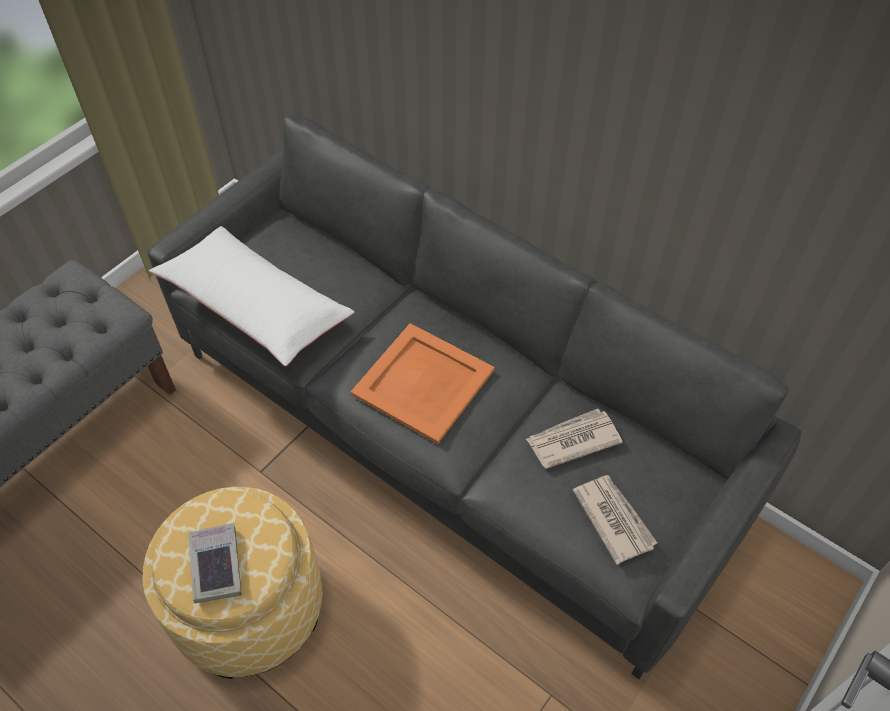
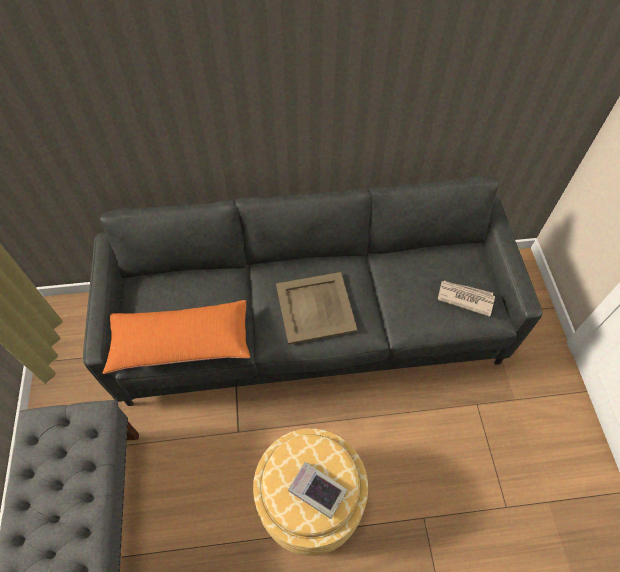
camera: 45 degrees left, 5 degrees up
(255, 306) = (181, 342): white pillow -> orange pillow
(424, 382) = (316, 307): orange tray -> beige tray
(572, 440) = (411, 277): newspaper -> none

